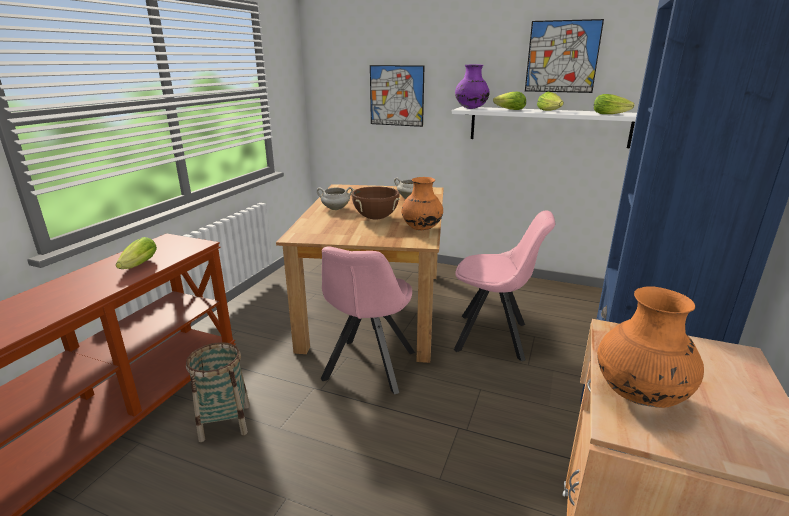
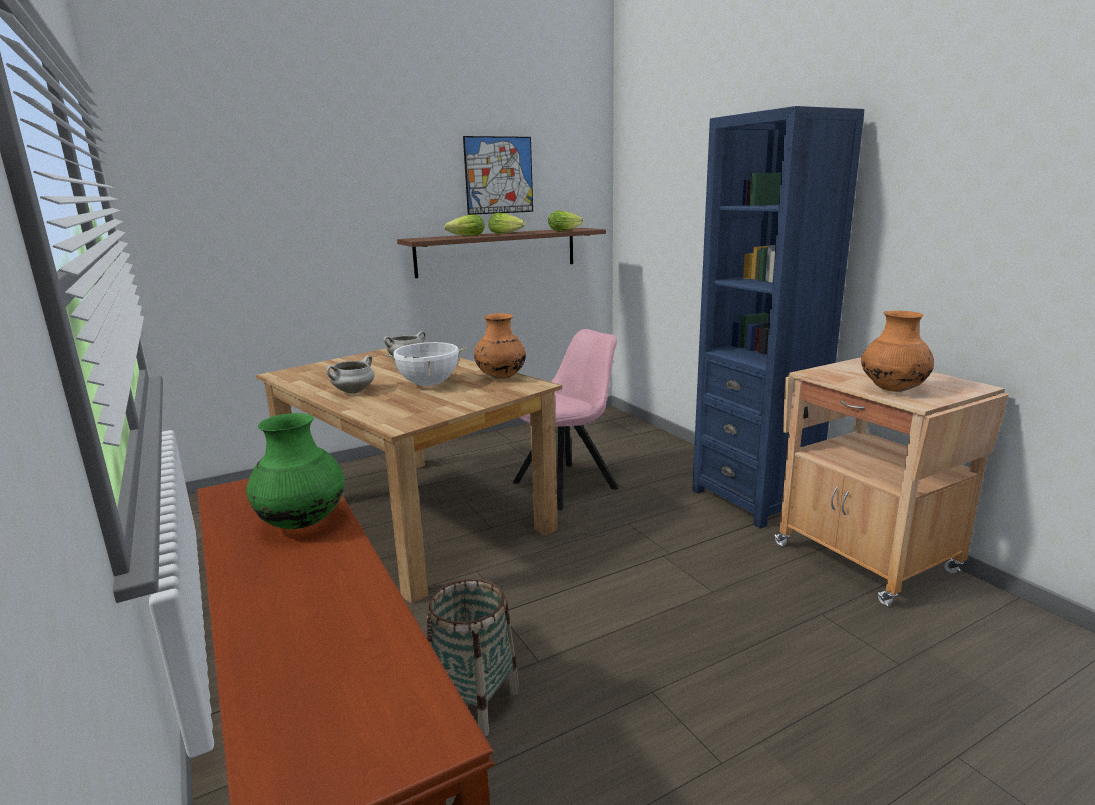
camera: 50 degrees left, 5 degrees down
(137, 266) = (303, 523): lettuce -> green vase
(369, 367) = (514, 565): pink chair -> none
(375, 218) = (429, 384): brown cooking pot -> white cooking pot
(396, 96) = (301, 233): picture -> none
(471, 108) = (425, 239): purple vase -> none
(547, 126) = (497, 251): white shelf -> brown shelf

